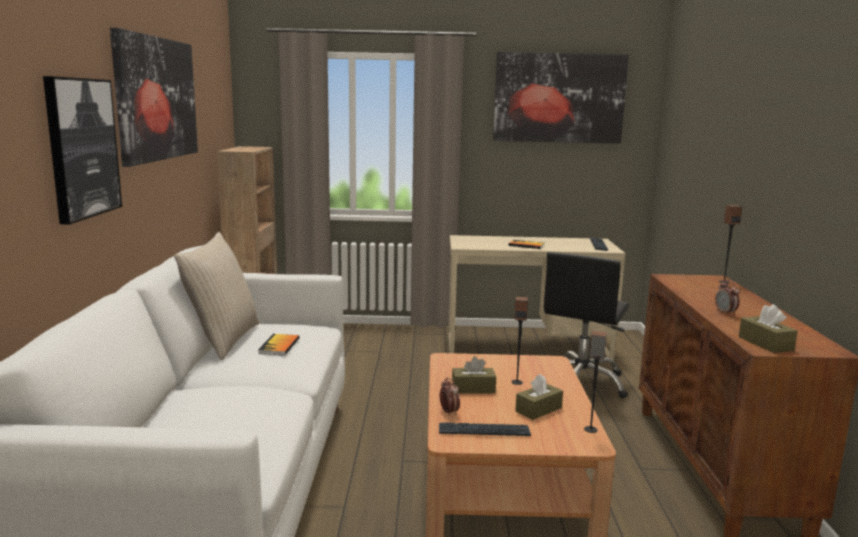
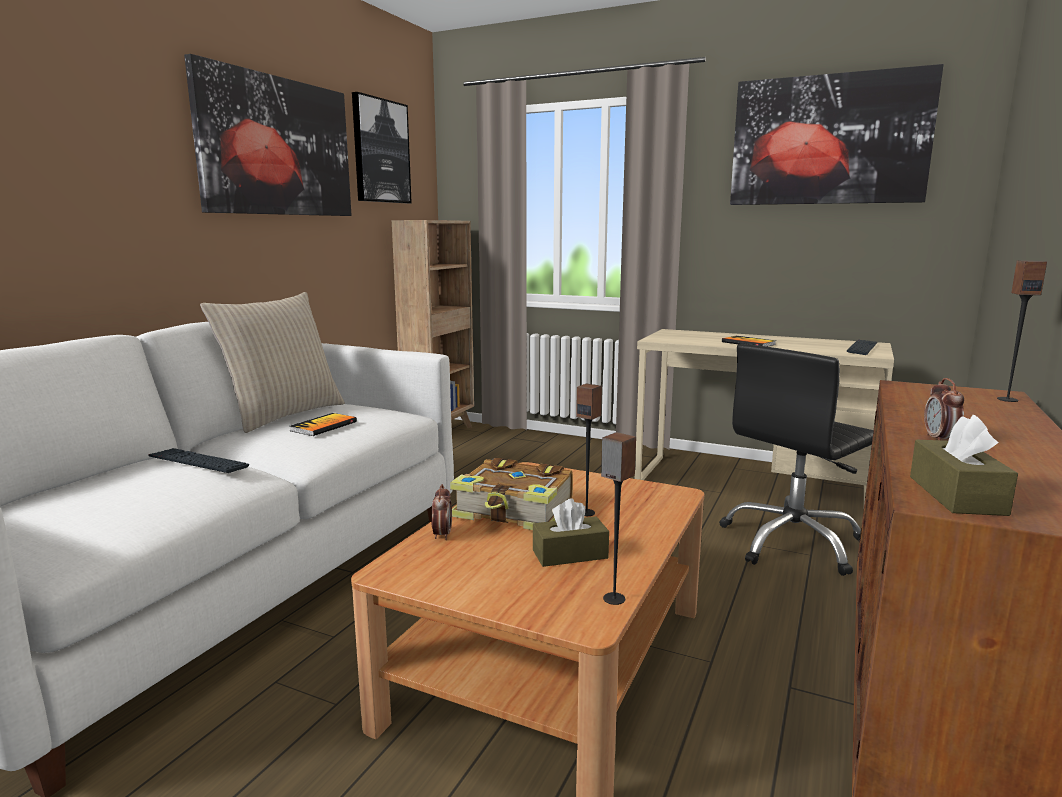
camera: 25 degrees right, 0 degrees up
(82, 148) = (121, 180): picture -> picture (380, 151)
(473, 389) = (515, 511): brown tissue box -> book
(484, 431) = (453, 568): keyboard -> keyboard (198, 462)

